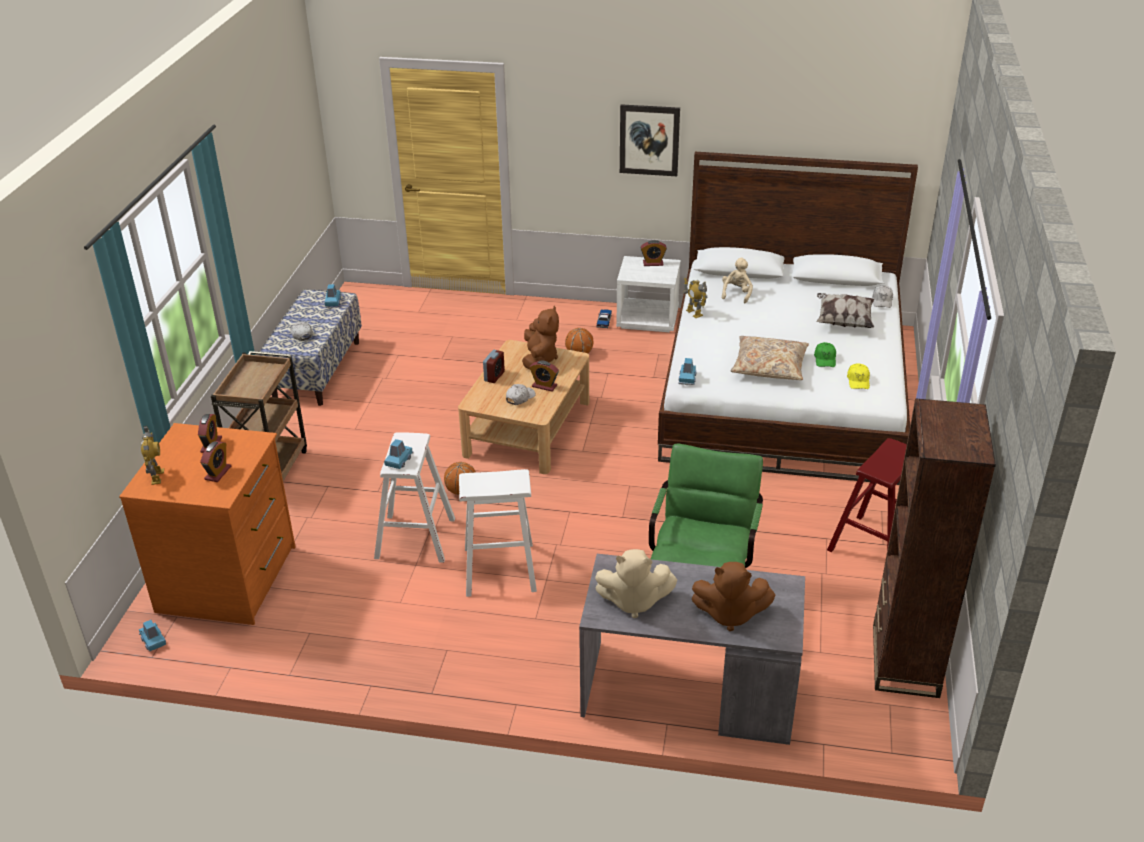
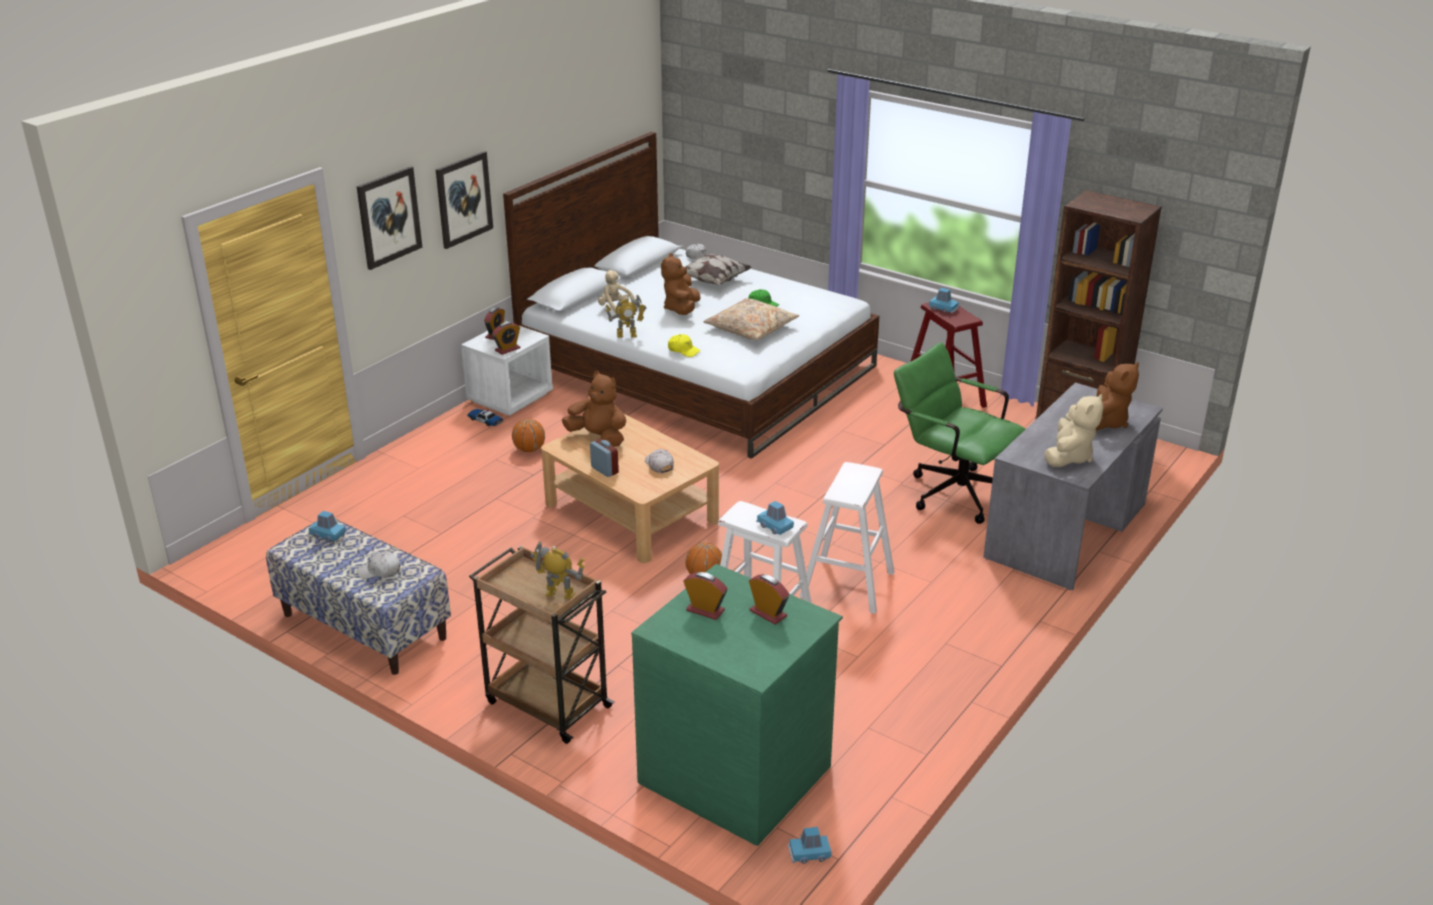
camera: 65 degrees left, 5 degrees down
(157, 477) = (742, 658): toy robot -> toy robot (560, 594)
(229, 579) = (736, 773): orange dresser -> green dresser
(544, 386) = (651, 447): alarm clock -> alarm clock (507, 349)
(564, 125) = (389, 217): none -> picture
(687, 378) = (735, 366): blue toy car -> blue toy car (943, 308)
(768, 323) = (681, 309): none -> brown plush toy
(858, 381) = (808, 302): yellow cap -> yellow cap (683, 350)

